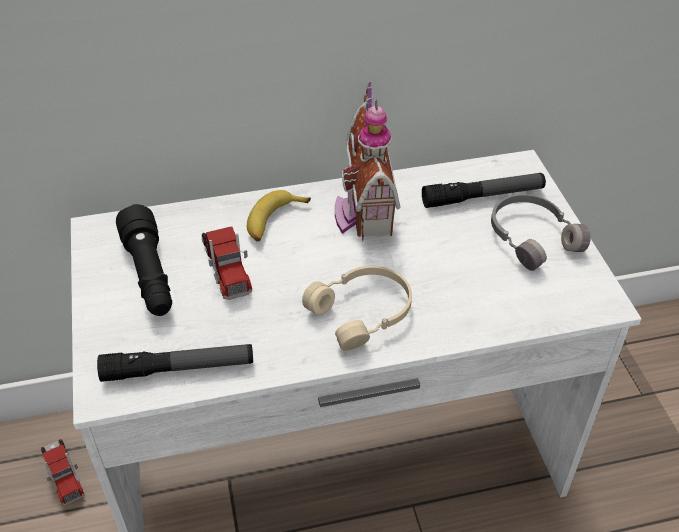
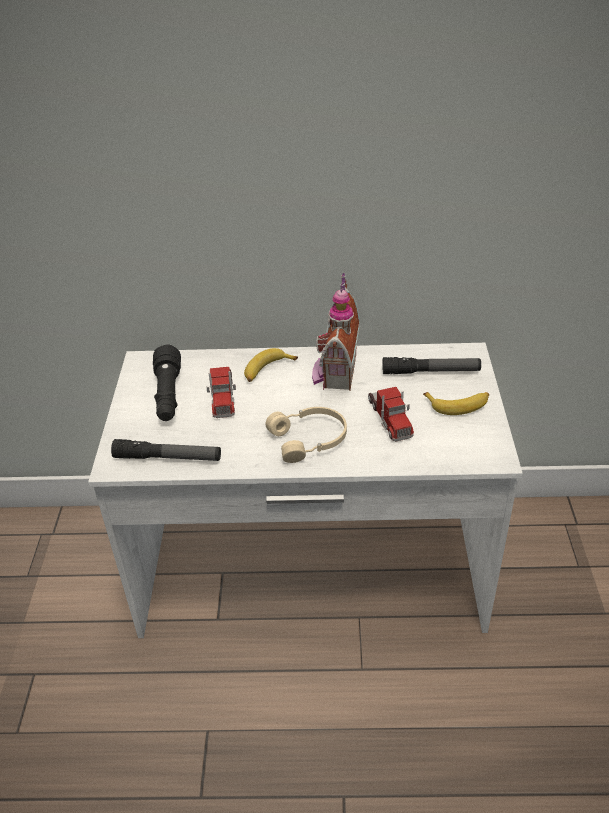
camera: 15 degrees right, 5 degrees down
(63, 474) = (103, 549): toy truck -> toy truck (389, 418)
(532, 237) = (458, 405): grey headphones -> banana

